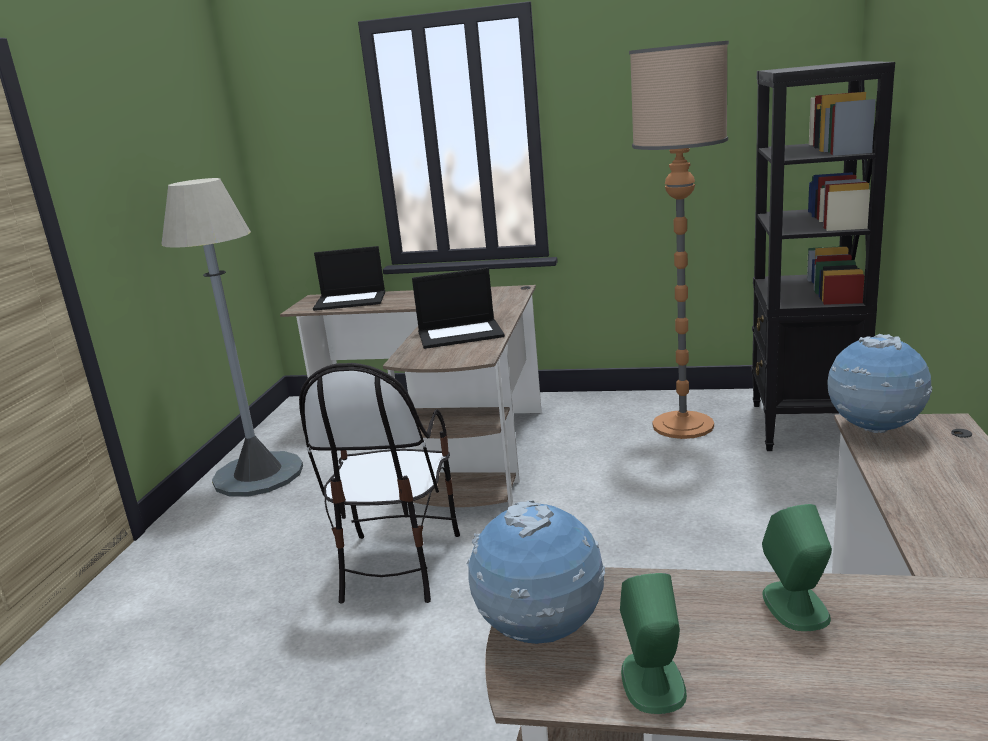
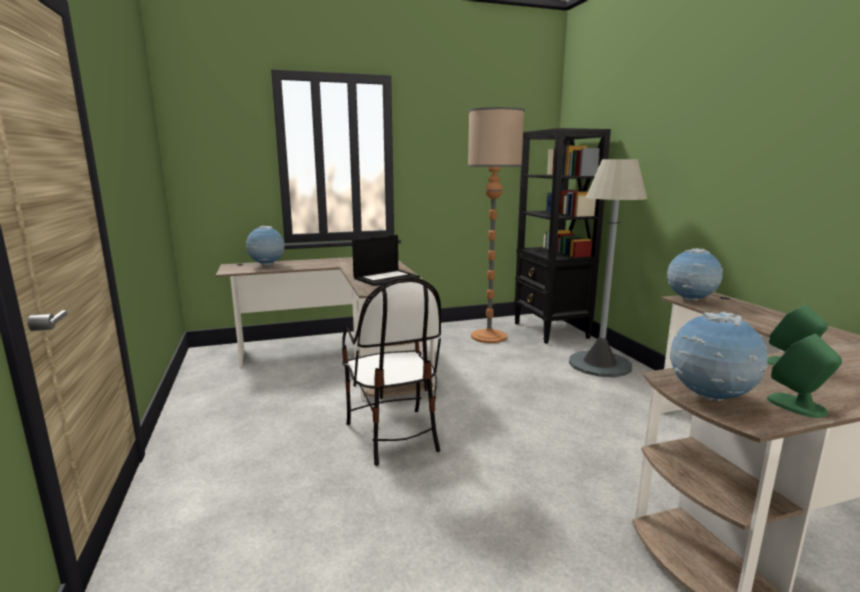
camera: 30 degrees left, 5 degrees down
(258, 474) = (216, 399): grey floor lamp -> grey floor lamp (599, 364)
(351, 300) = (267, 265): laptop -> globe

